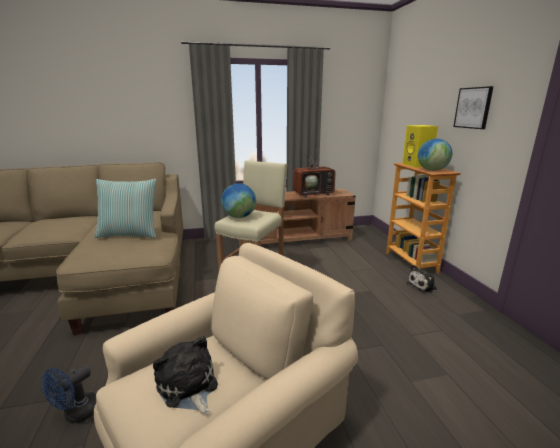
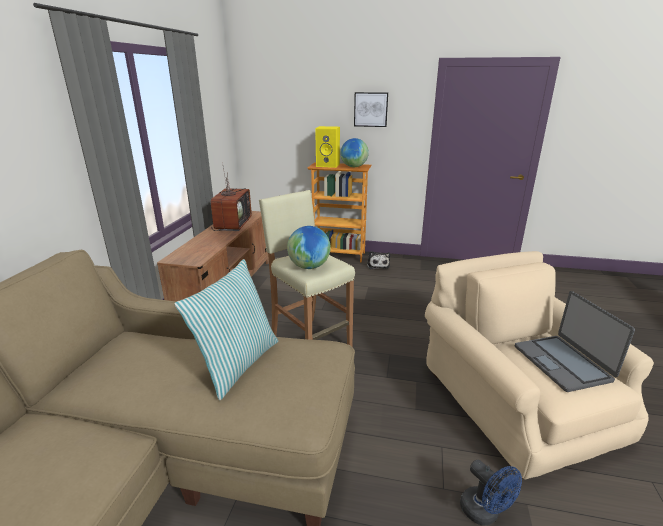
camera: 65 degrees left, 5 degrees up
(188, 387) = (562, 363): plush toy -> laptop

